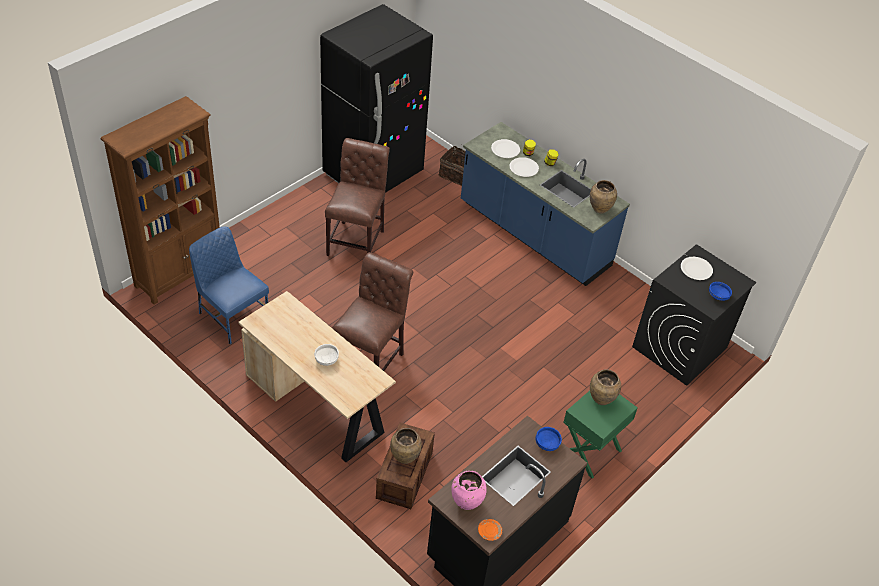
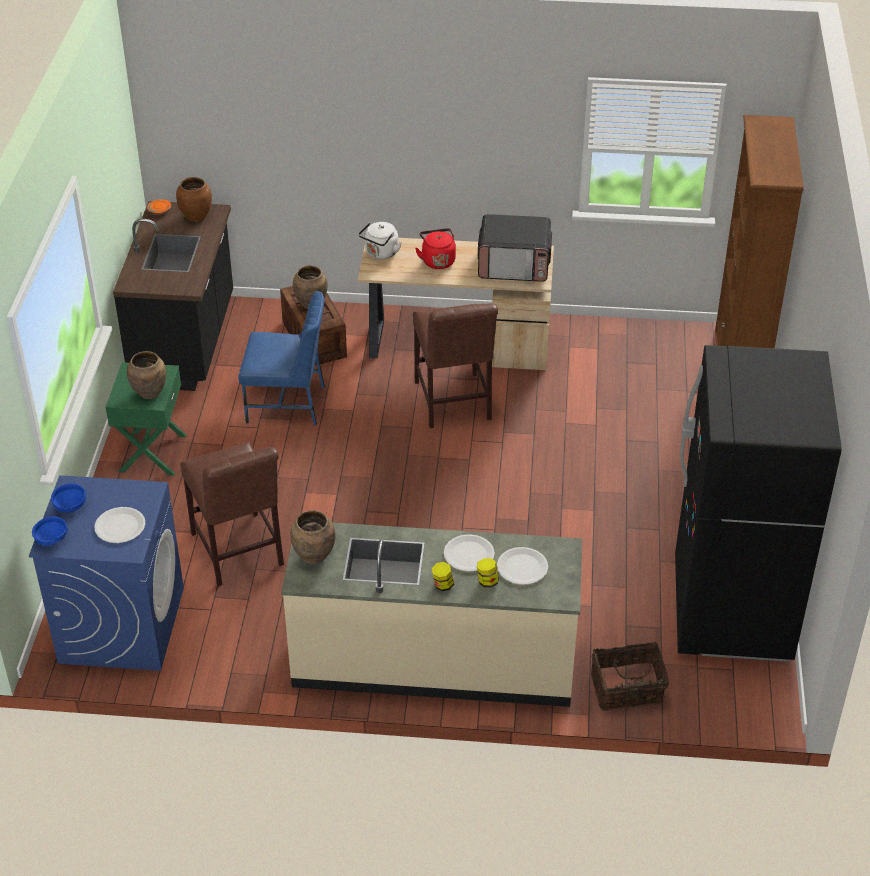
camera: 145 degrees right, 5 degrees down
(232, 316) = (634, 362): blue chair -> blue chair (287, 404)
(283, 323) = (514, 265): none -> microwave
(326, 360) = (437, 260): white bowl -> red kettle
(356, 392) = (380, 253): none -> white kettle
(357, 240) = (628, 511): brown chair -> brown chair (238, 553)
(466, 502) = (196, 217): pink vase -> brown vase
(533, 235) = (434, 661): blue counter -> beige counter
(547, 444) = (161, 285): blue bowl -> blue bowl (51, 539)
(679, 348) = (121, 624): black washing machine -> blue washing machine

